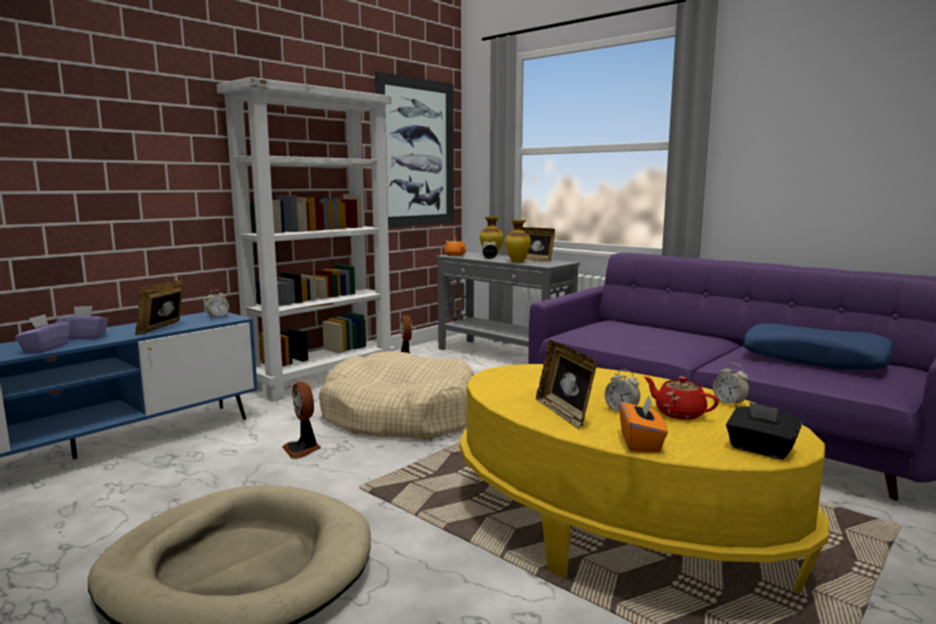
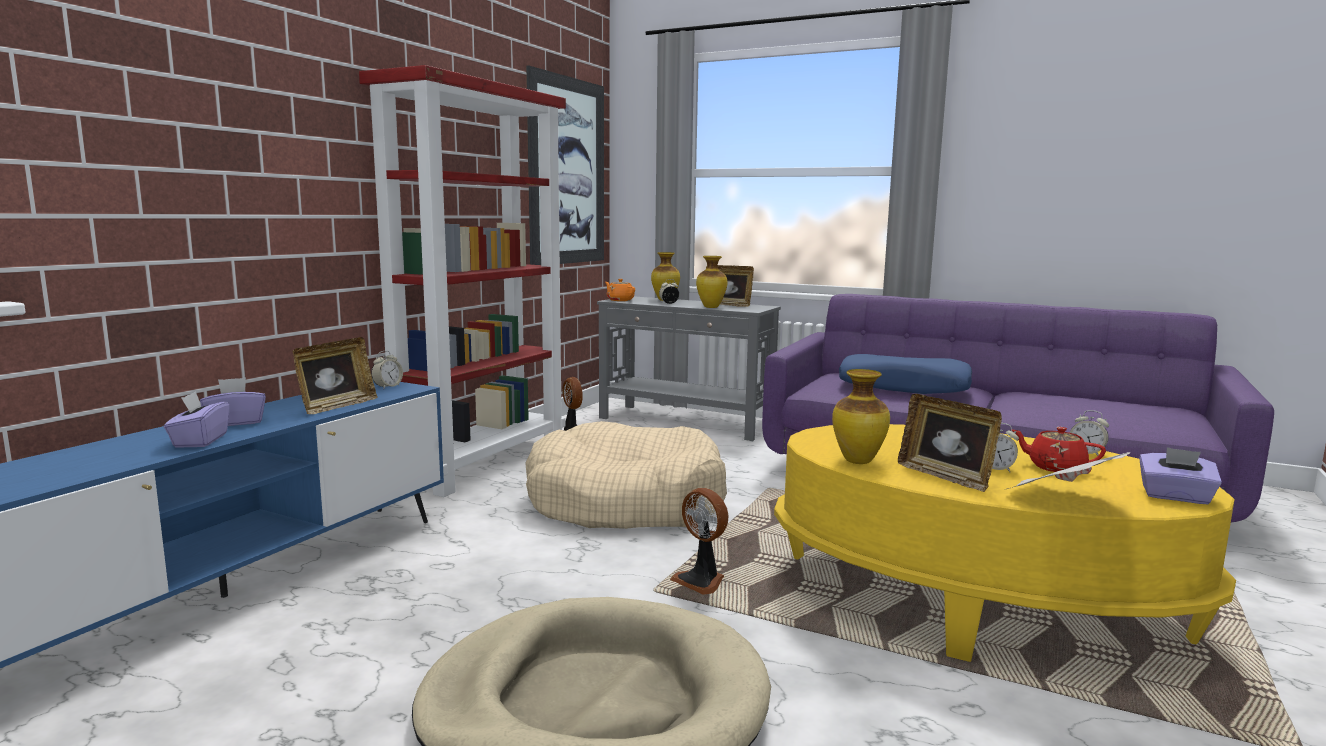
camera: 15 degrees left, 0 degrees up
(163, 329) = (337, 406): picture frame -> picture frame turned 150 degrees counterclockwise
(303, 449) = (540, 553): fan -> fan (701, 581)
(323, 378) = (484, 463): white bookcase -> red bookcase
(507, 395) = (858, 461): none -> vase
(641, 442) = (1061, 500): orange tissue box -> newspaper
(760, 449) = (1175, 496): black tissue box -> purple tissue box
(814, 359) = (1094, 404): blue pillow -> blue pillow (904, 387)

